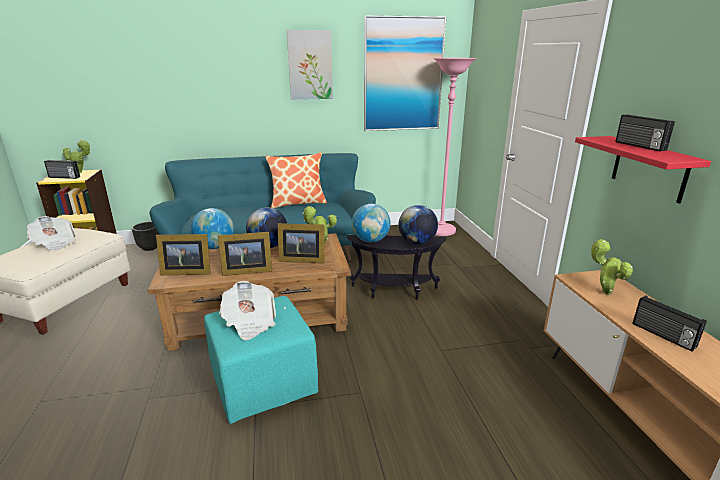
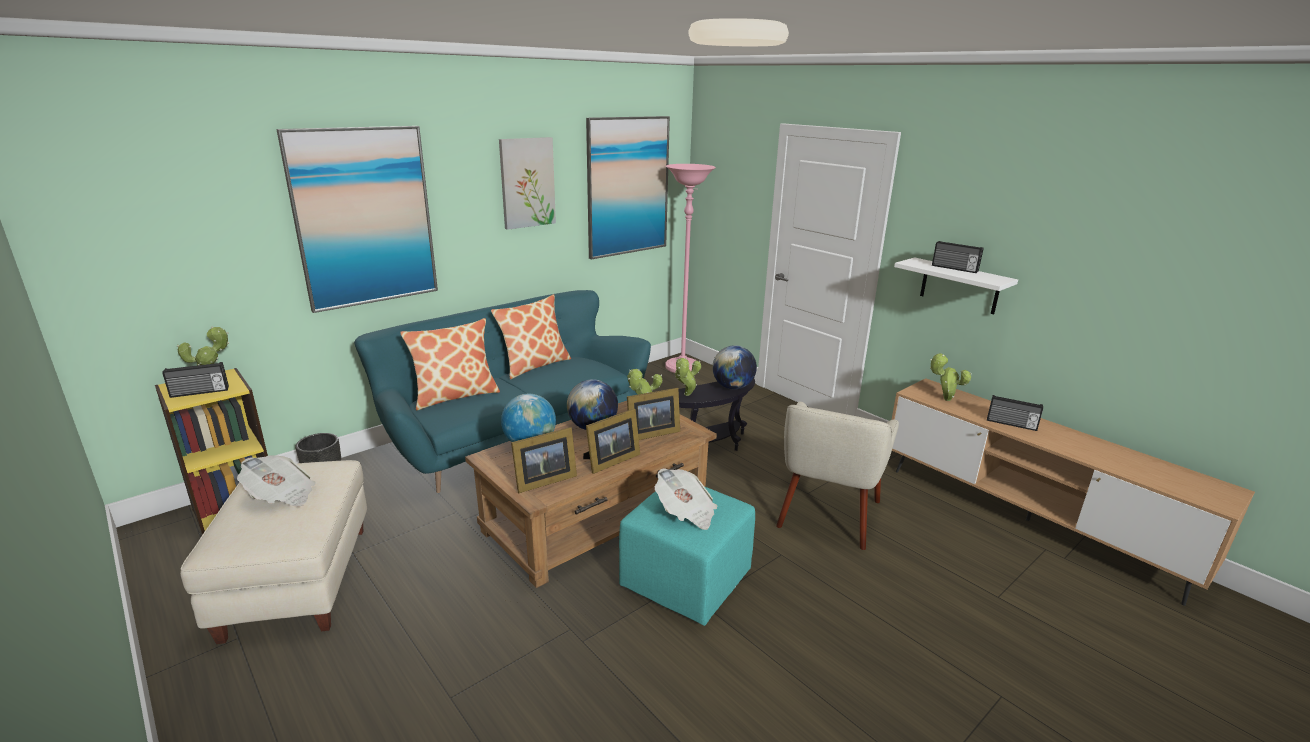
camera: 30 degrees left, 0 degrees up
(184, 81) = (364, 218): none -> picture
(224, 211) = (455, 396): none -> pillow
(370, 240) = (686, 395): globe -> potted plant
(440, 373) = (827, 514): none -> beige armchair
(649, 168) = (959, 286): red shelf -> white shelf

